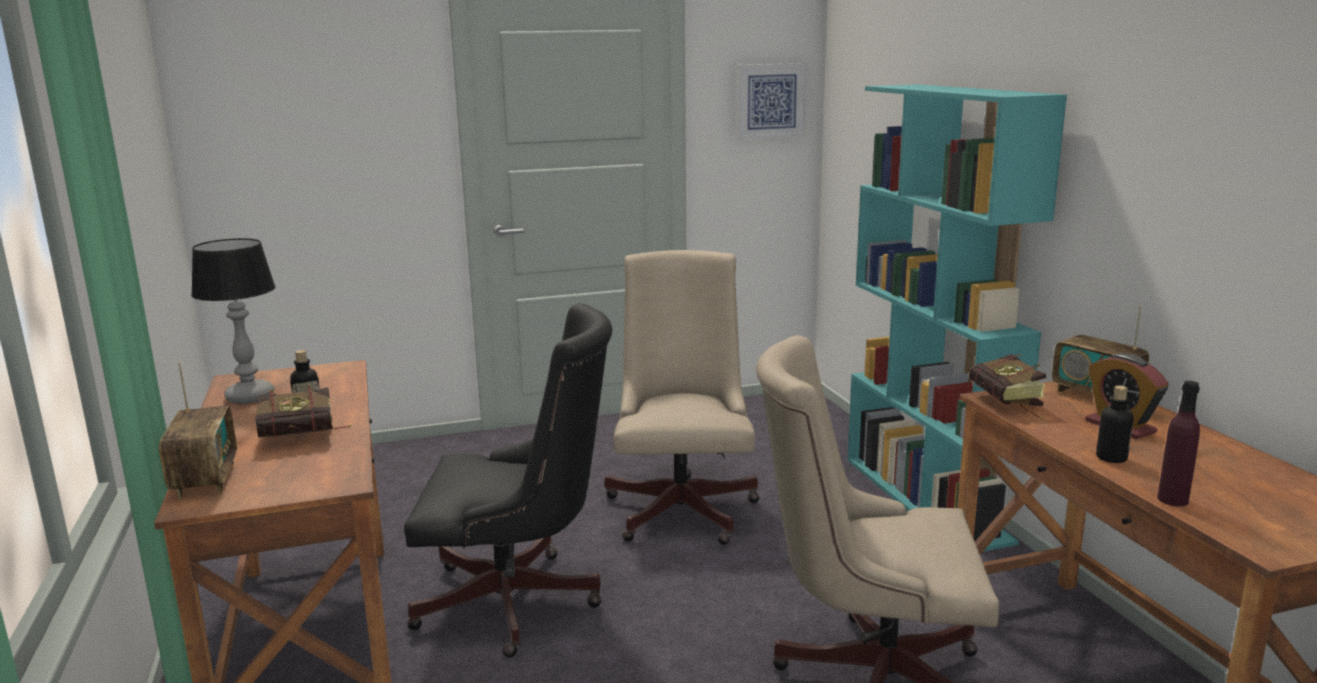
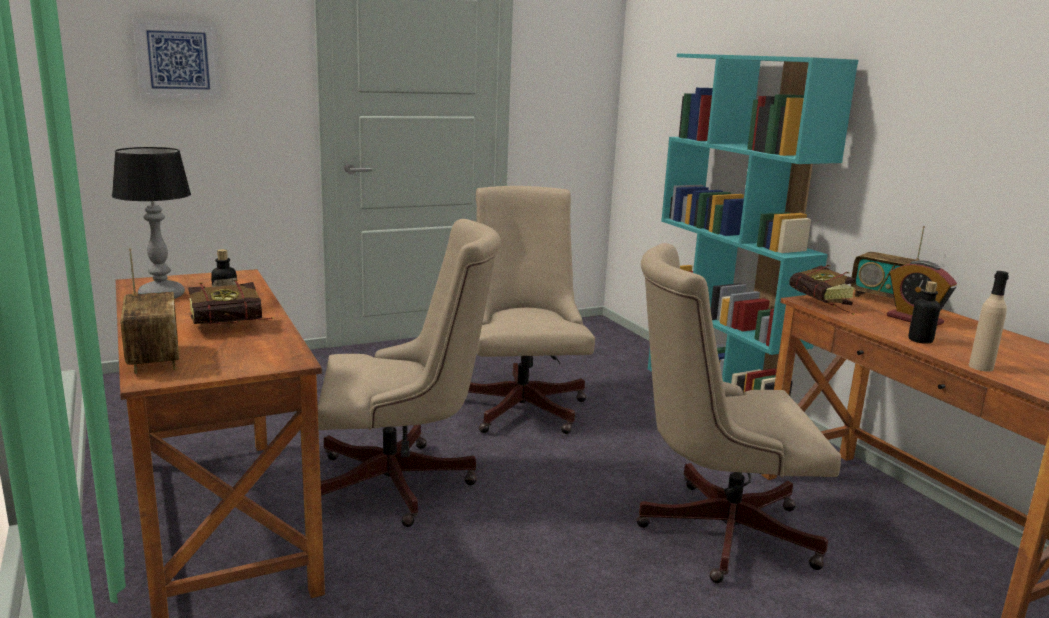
camera: 10 degrees left, 0 degrees up
(519, 603) = (403, 484): black office chair -> beige office chair
(770, 101) = (579, 69): picture -> picture (178, 59)
(1172, 500) = (981, 367): purple bottle -> beige bottle

